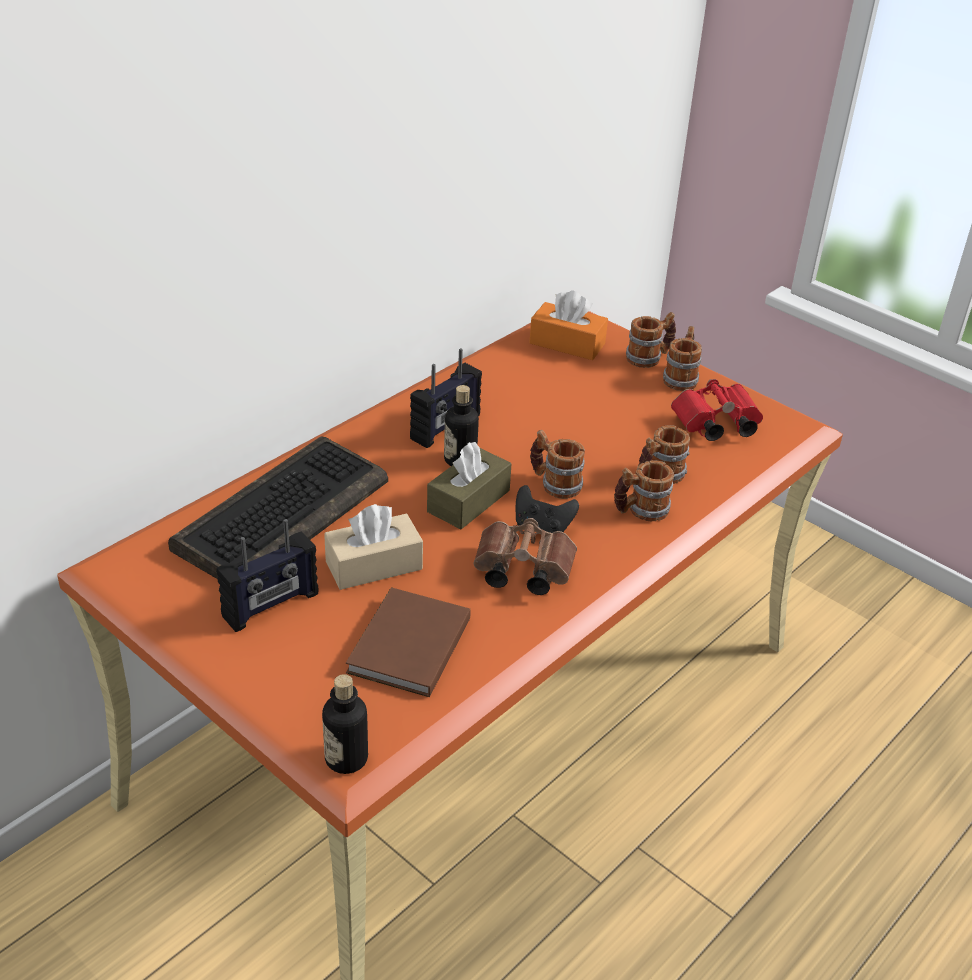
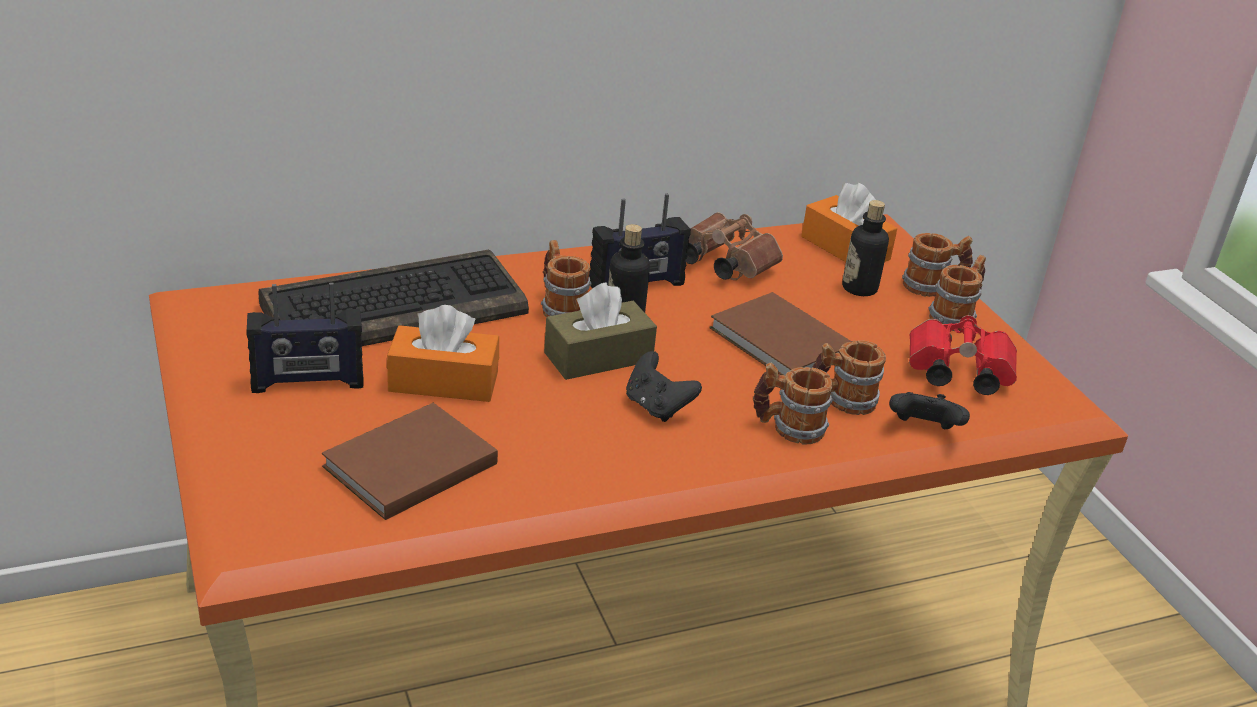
camera: 25 degrees right, 5 degrees down
(346, 758) = (247, 543): bottle -> bottle (859, 288)
(374, 565) = (443, 382): beige tissue box -> orange tissue box
(520, 572) = (593, 439): brown binoculars -> brown binoculars (722, 264)
(554, 483) = (710, 370): mug -> mug (560, 308)
(585, 443) = (781, 344): none -> brown book
(725, 479) = (923, 430): none -> black game controller

